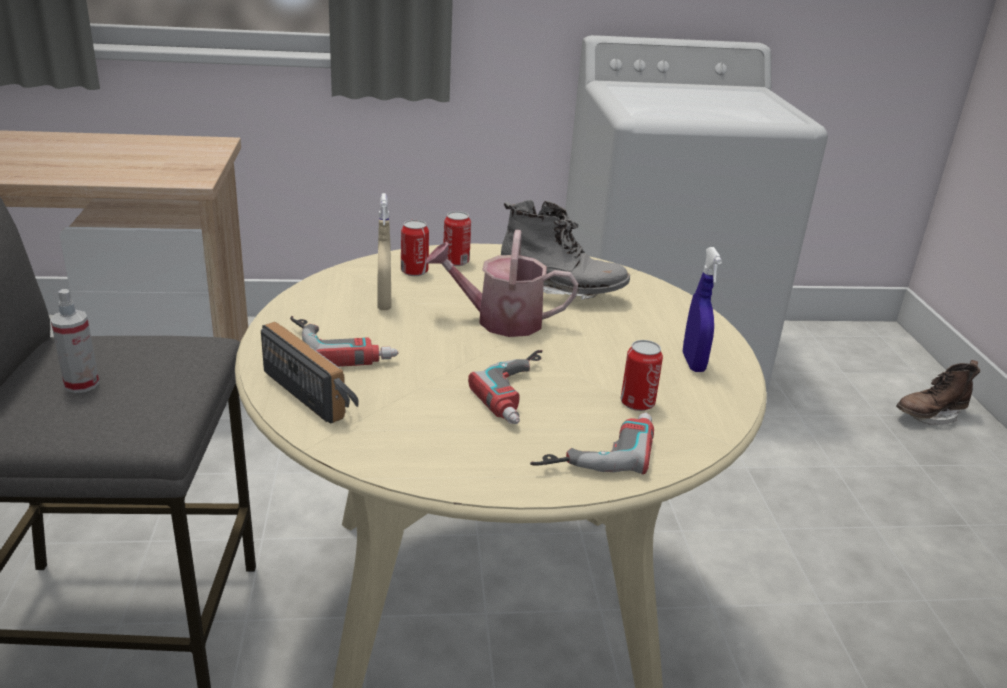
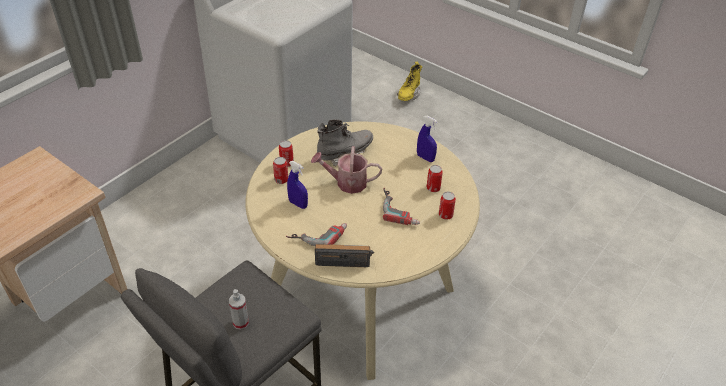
camera: 45 degrees left, 15 degrees up
(384, 303) = (298, 204): beige spray bottle -> blue spray bottle
(499, 320) = (347, 183): watering can -> watering can turned 45 degrees clockwise
(594, 448) = (445, 215): power drill -> can
(929, 416) = (408, 95): brown boot -> yellow boot

